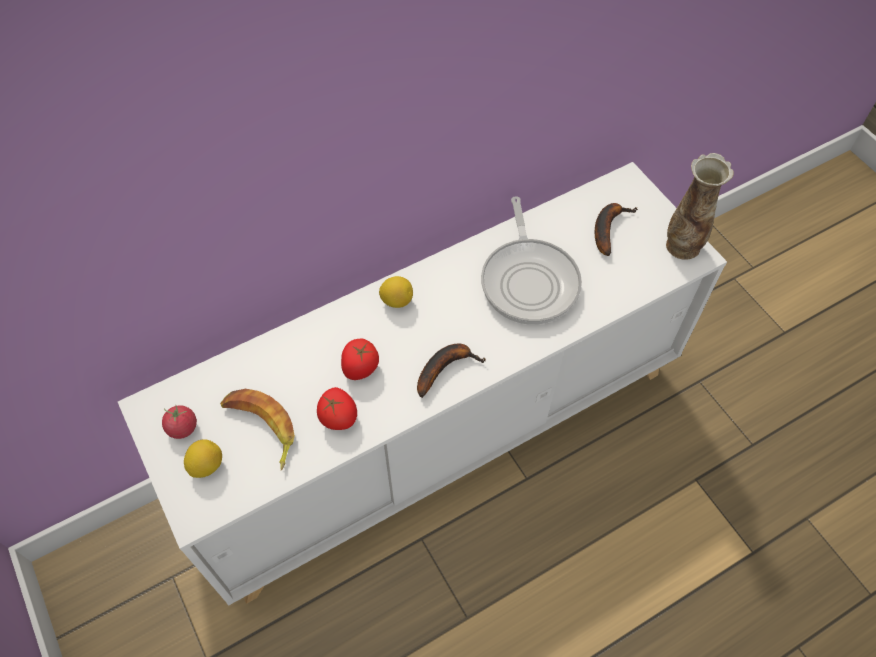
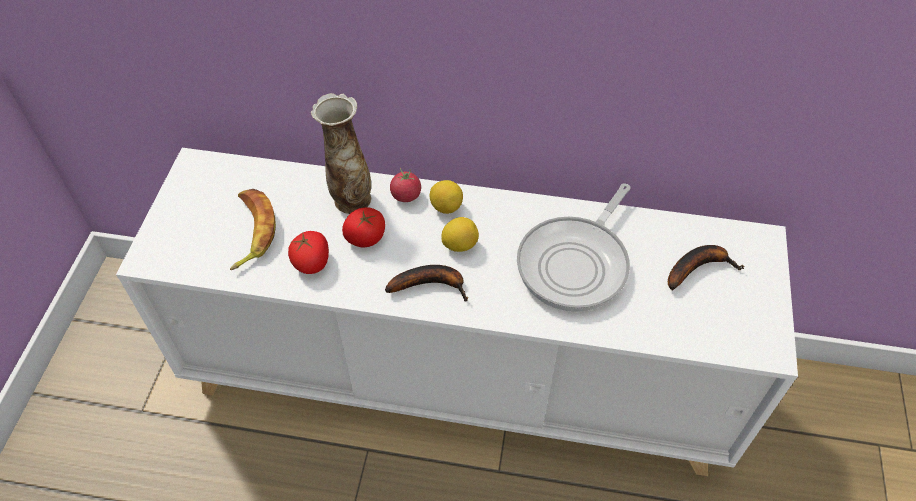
camera: 40 degrees right, 5 degrees down
(182, 427) = (202, 194): tomato -> tomato (406, 195)
(206, 465) = (190, 231): lemon -> lemon (460, 245)
(682, 246) = (760, 331): vase -> vase (351, 200)

